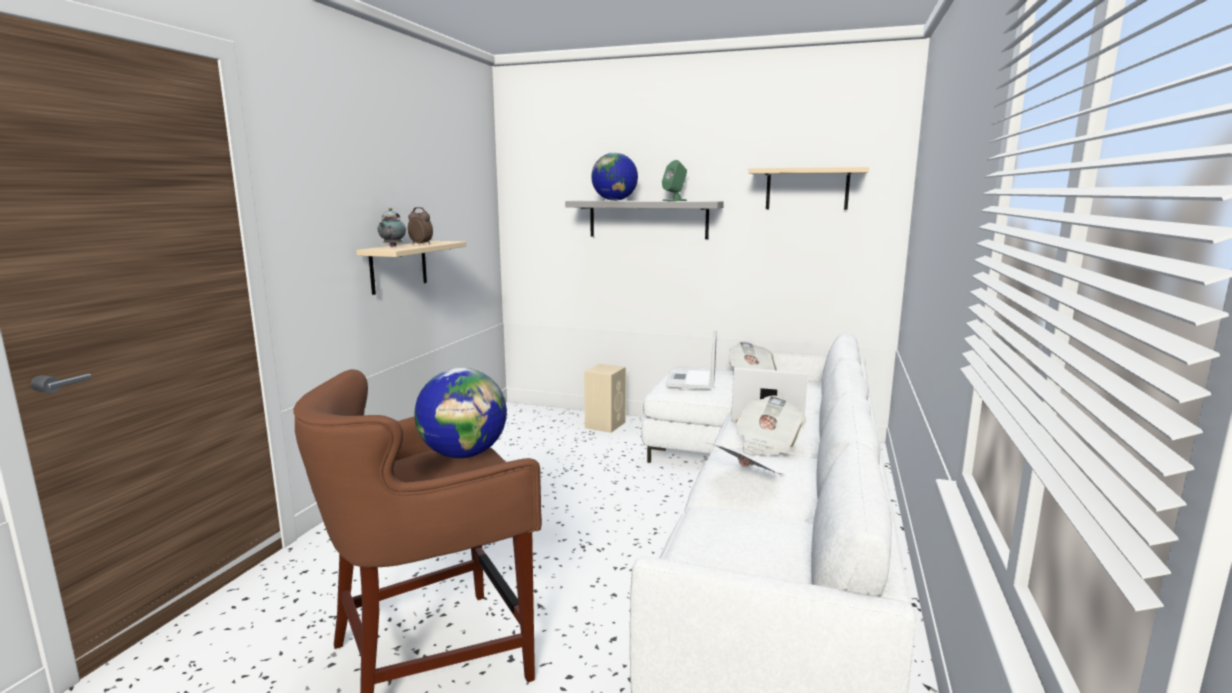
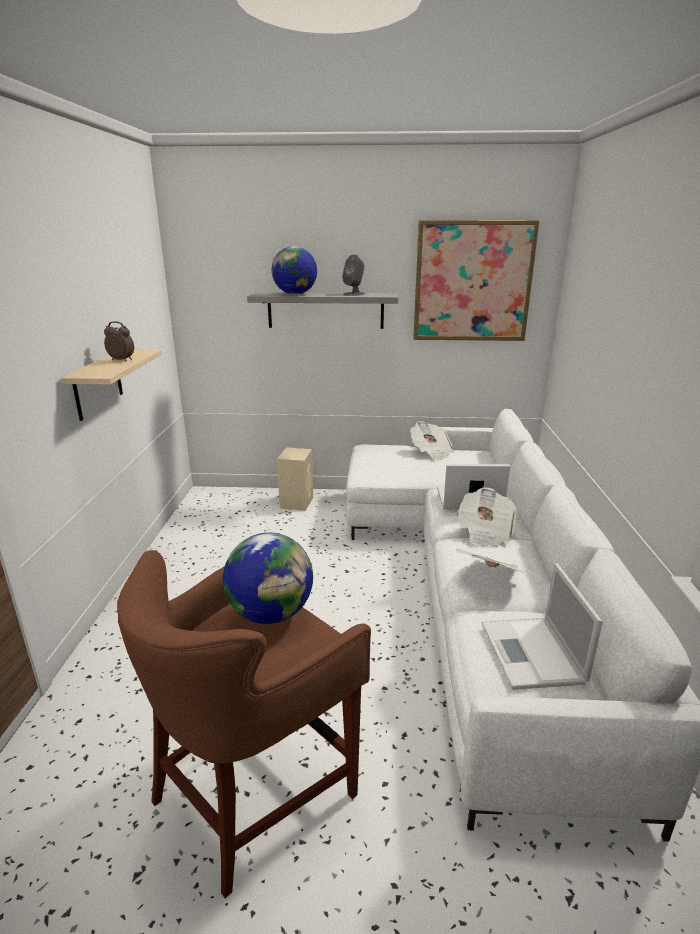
camera: 15 degrees left, 10 degrees up
(392, 246) = (94, 367): teapot -> none
(674, 200) = (354, 294): green speaker -> grey speaker
(691, 380) = (382, 462): laptop -> laptop (532, 654)
(807, 189) = (472, 282): beige shelf -> picture

